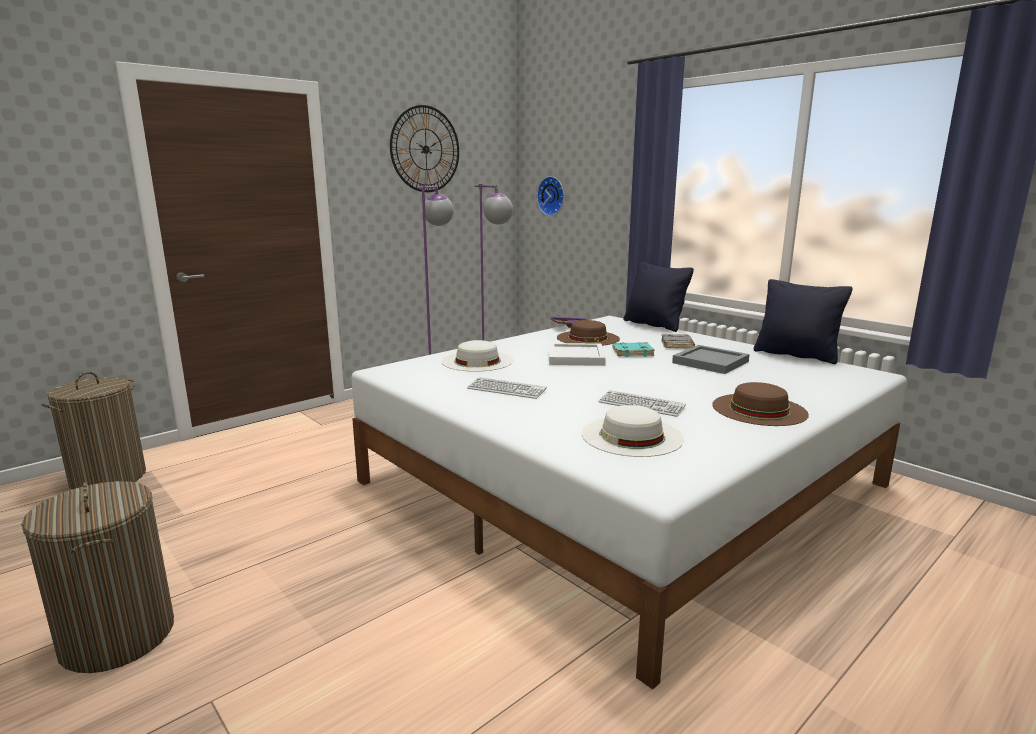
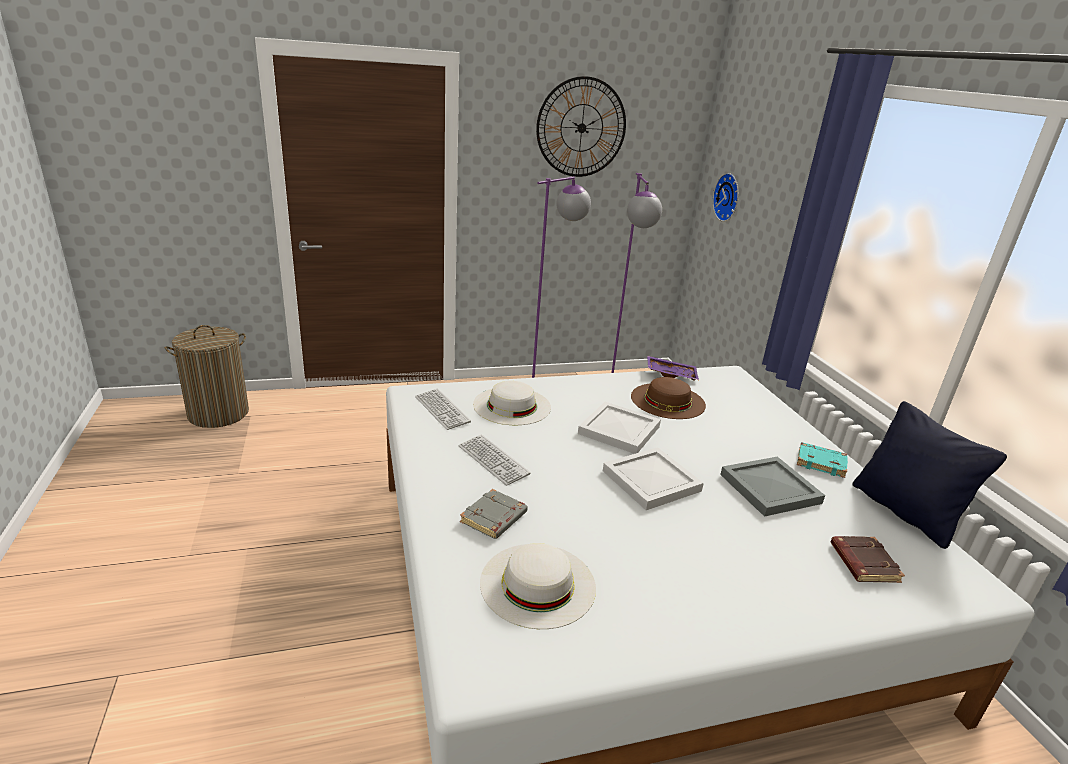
camera: 25 degrees right, 10 degrees up
(118, 637) = (111, 581): laundry basket -> none
(633, 352) = (693, 441): turquoise book -> turquoise book (821, 463)
(634, 375) = (651, 482): none -> white tray
(641, 405) = (603, 536): keyboard -> keyboard (442, 410)
(654, 325) = (774, 398): black pillow -> none
(678, 345) = (764, 443): grey book -> grey book (494, 519)
(759, 409) = (735, 597): brown hat -> none
(804, 379) = (862, 563): none -> brown book

